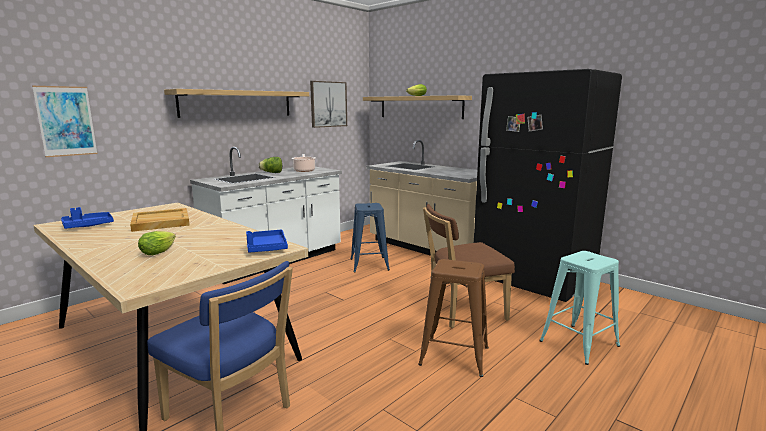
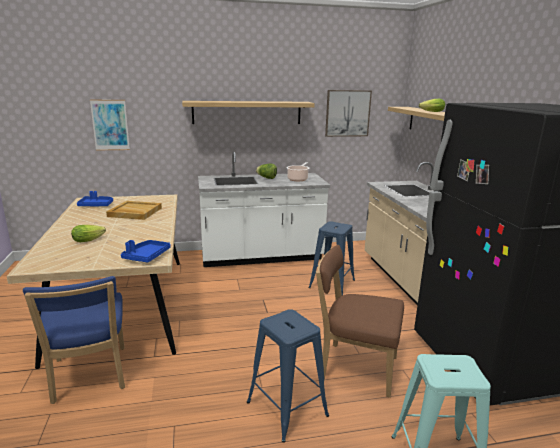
camera: 35 degrees right, 5 degrees up
(454, 356) = (287, 409): brown stool -> blue stool

